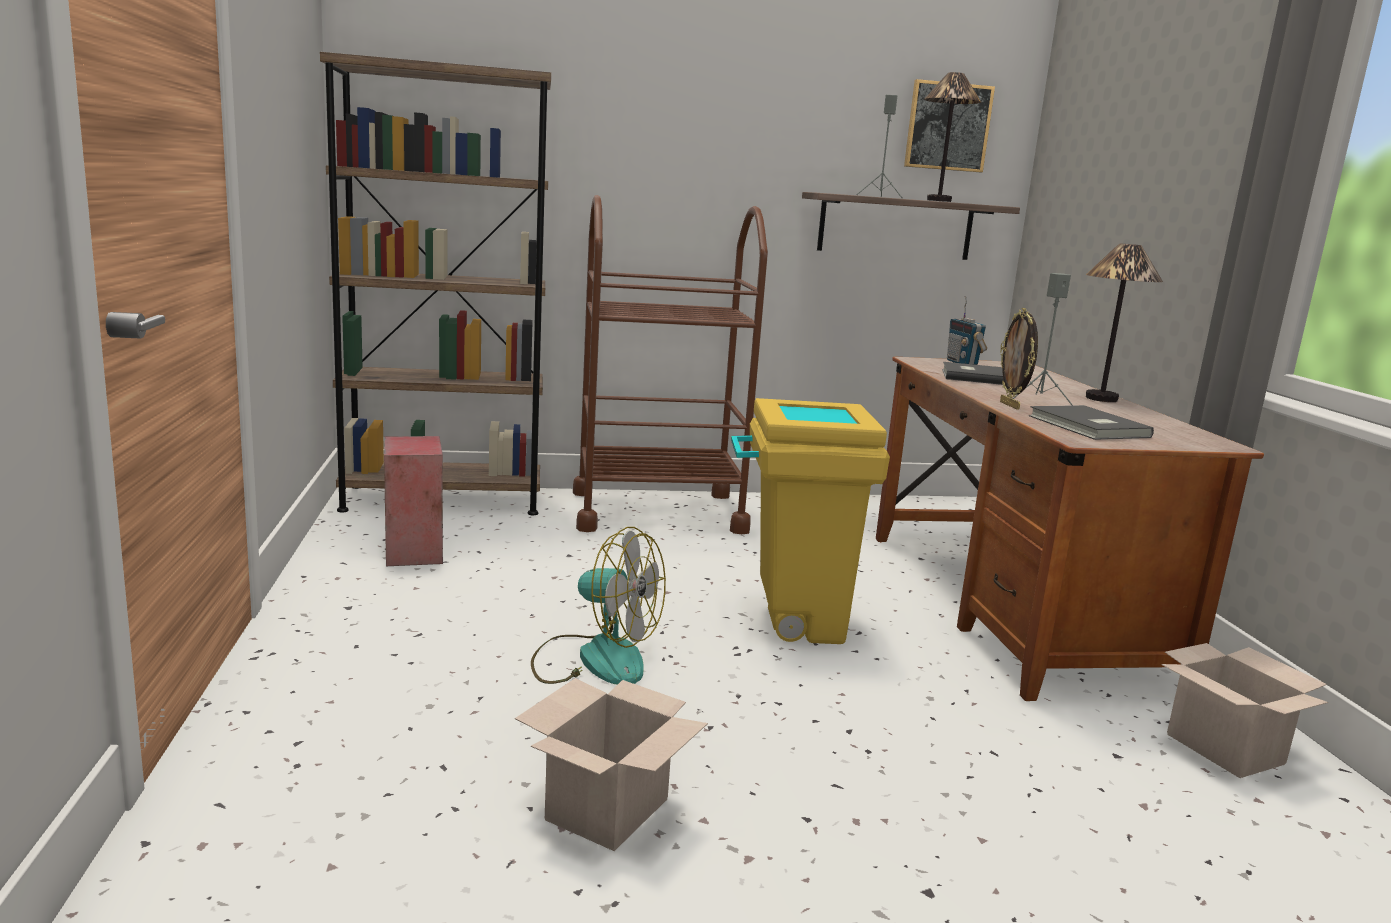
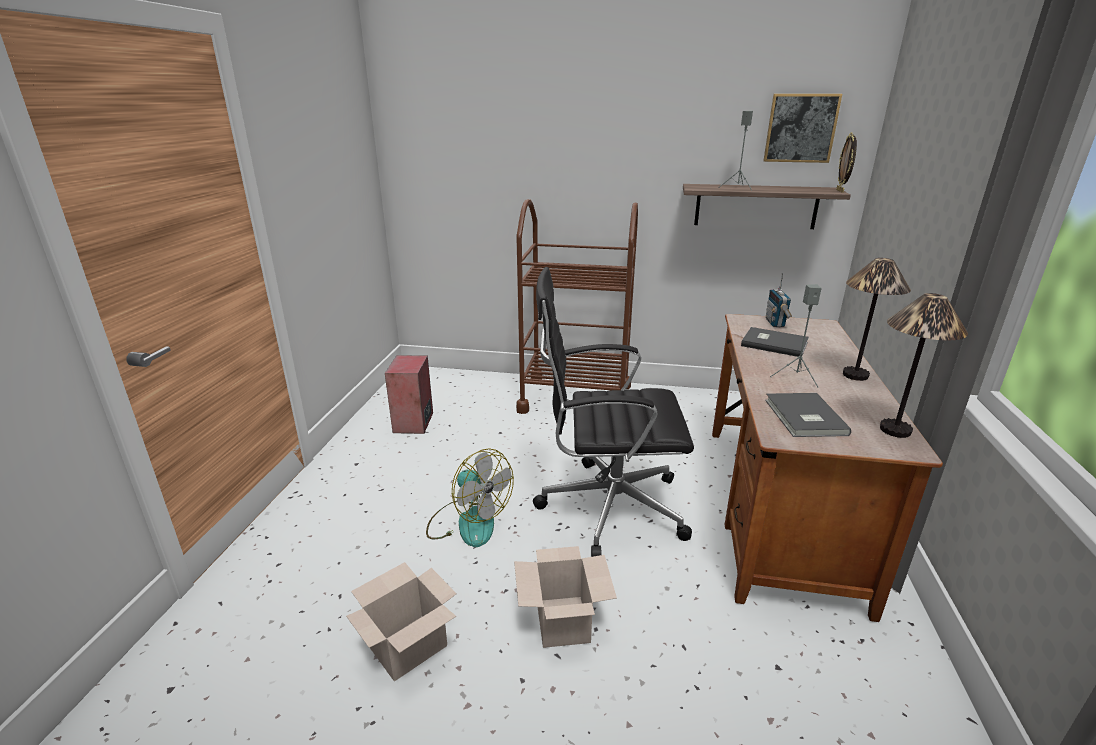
camera: 20 degrees right, 10 degrees up
(443, 500) = (451, 380): brown bookcase -> none
(790, 624) = (607, 507): yellow trash can -> black office chair
(939, 201) = (784, 190): table lamp -> table lamp (896, 430)
(1010, 405) = (763, 384): picture frame -> picture frame (840, 191)
(1228, 750) = (876, 679): cardboard box -> cardboard box (564, 623)

